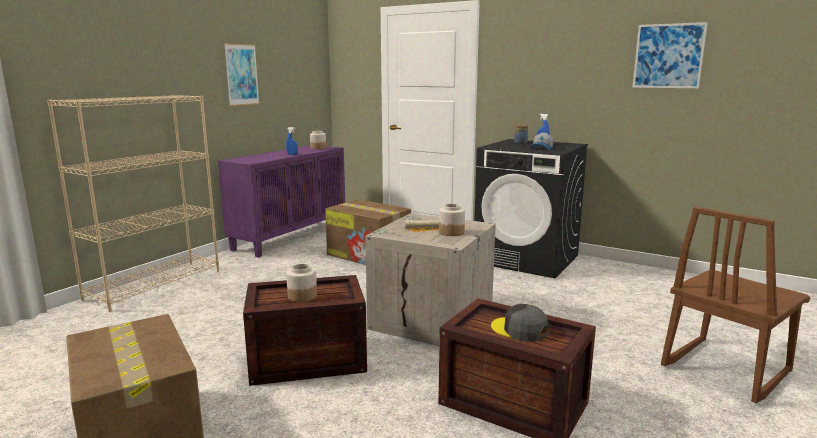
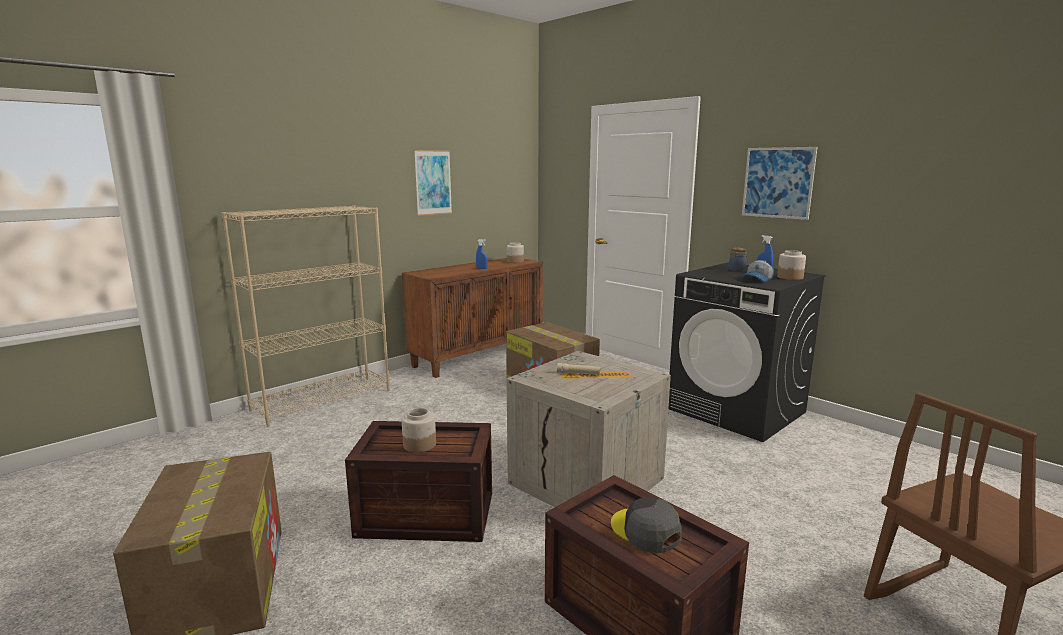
camera: 15 degrees right, 0 degrees up
(290, 237) = (478, 356): purple cabinet -> brown cabinet
(451, 232) = (608, 383): jar -> jar (790, 277)
(668, 56) = (942, 166): picture -> picture (777, 182)

